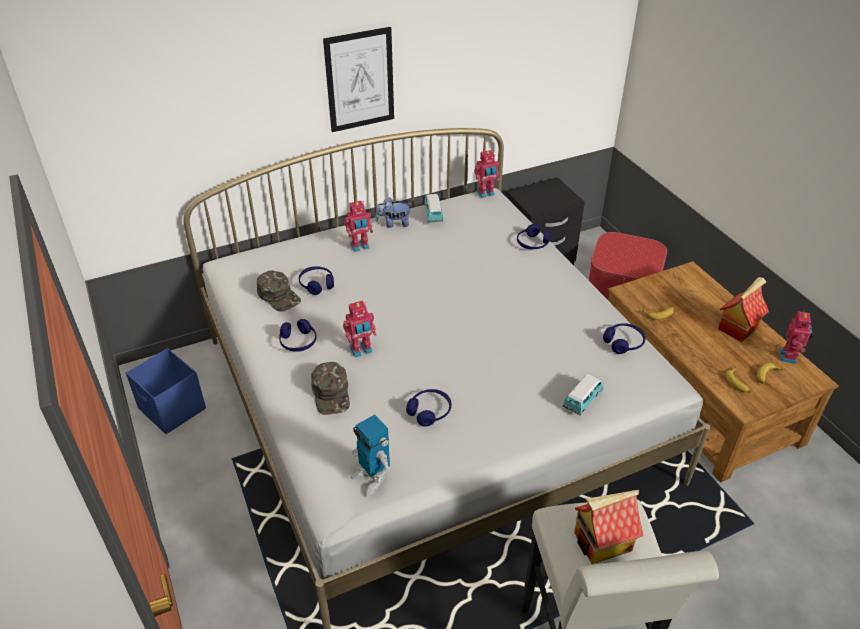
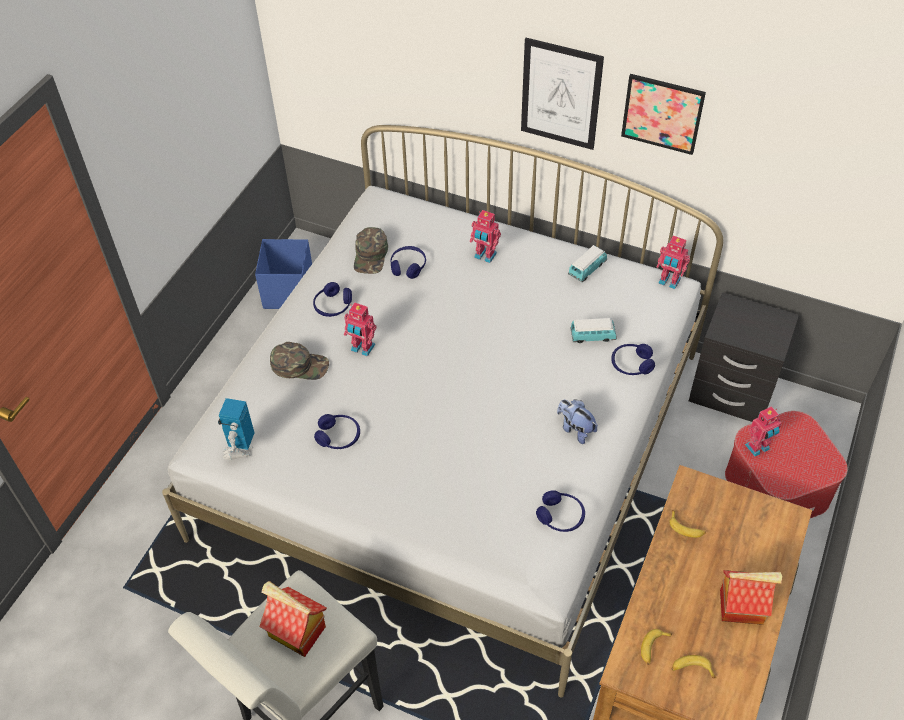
camera: 50 degrees right, 10 degrees up
(331, 393) = (300, 365): green cap -> green cap turned 120 degrees counterclockwise
(394, 224) = (543, 254): plush toy -> plush toy (575, 429)
(441, 58) = (662, 113): none -> picture
(582, 400) = (452, 529): toy car -> toy car (593, 336)
(789, 357) = (745, 676): toy robot -> toy robot (758, 448)

